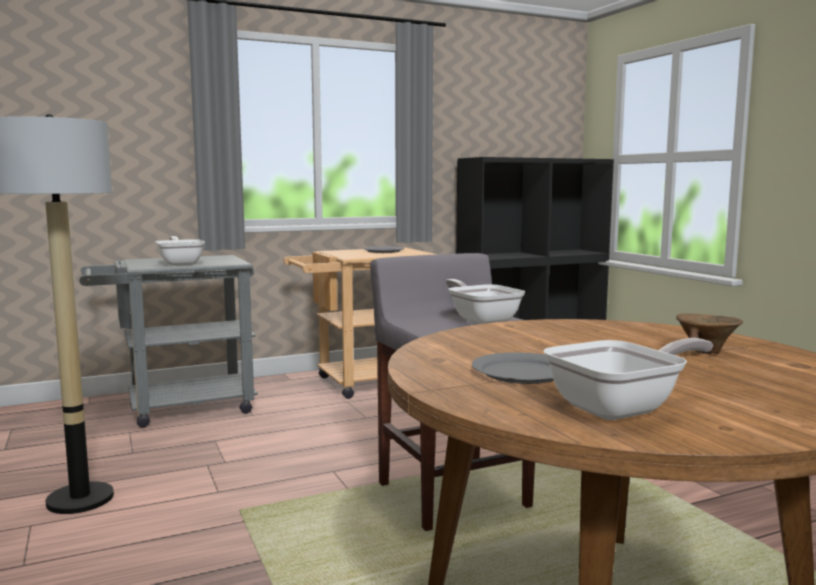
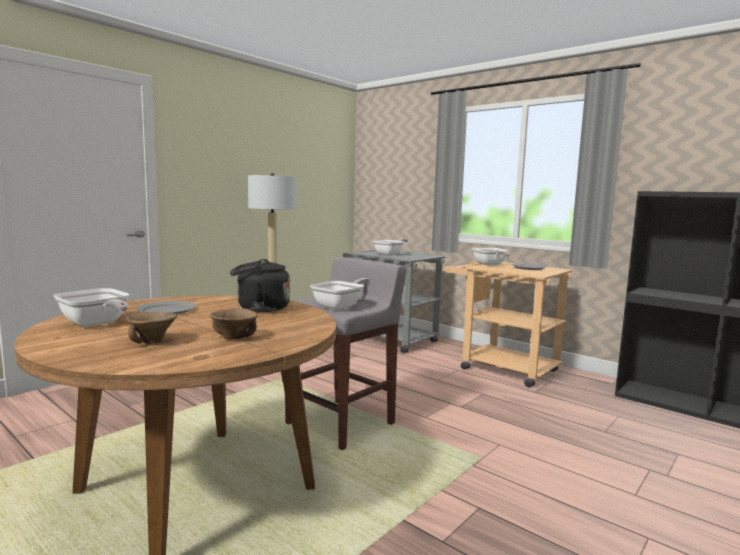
camera: 65 degrees right, 0 degrees up
(350, 254) = (490, 265): none -> frying pan
(530, 336) = (259, 308): none -> black kettle
(737, 380) = (153, 342): none -> brown bowl

